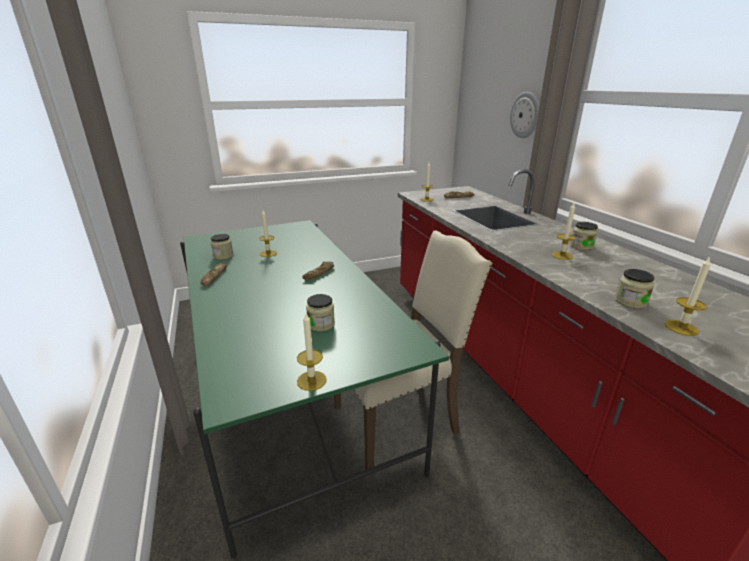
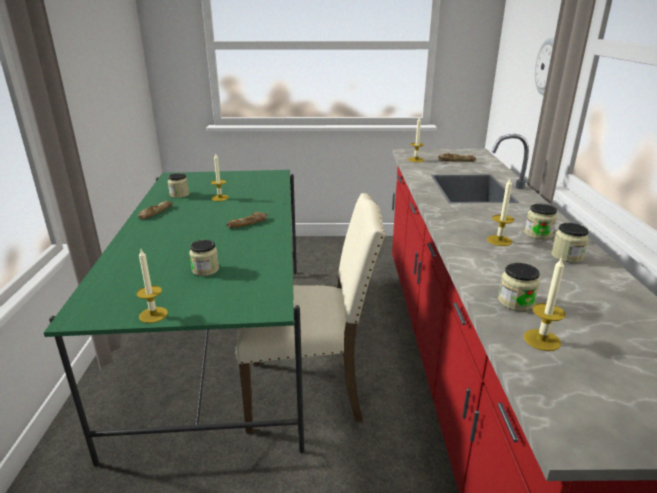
camera: 20 degrees right, 0 degrees up
(619, 260) = (566, 256): none -> jar

